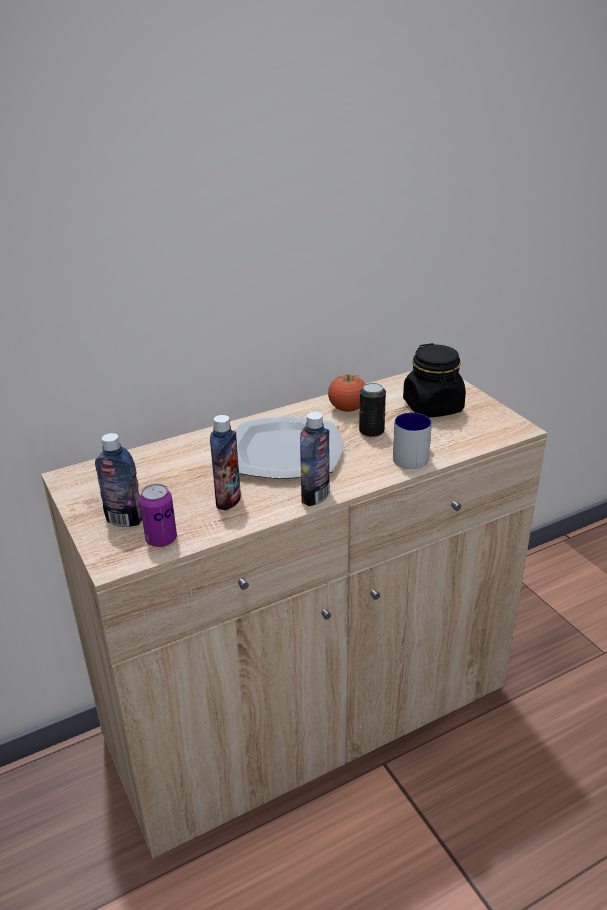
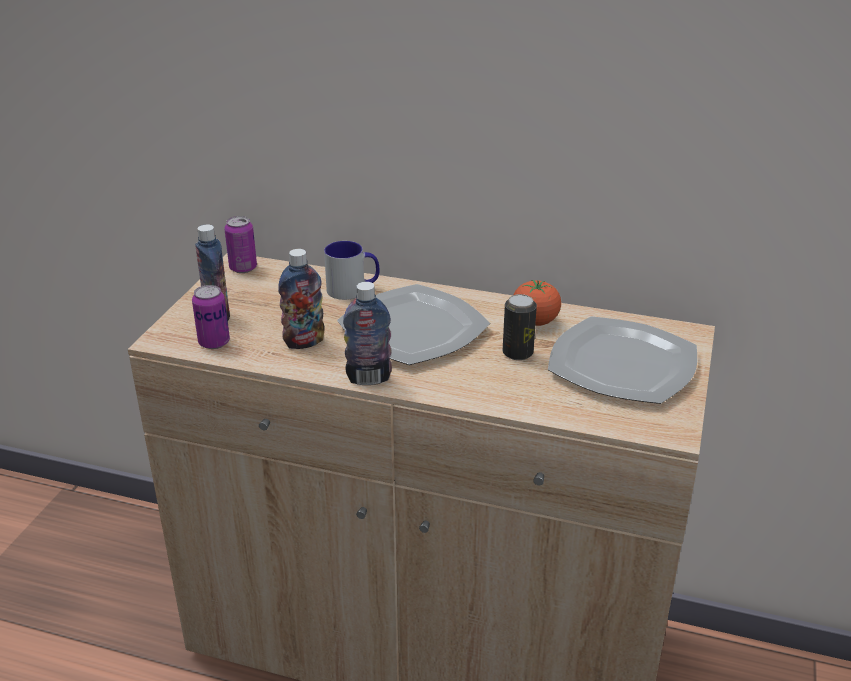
camera: 45 degrees right, 0 degrees up
(79, 478) = (243, 268): none -> can
(414, 456) = (515, 395): mug -> mug (353, 289)
(433, 407) = (621, 363): black jar -> plate

